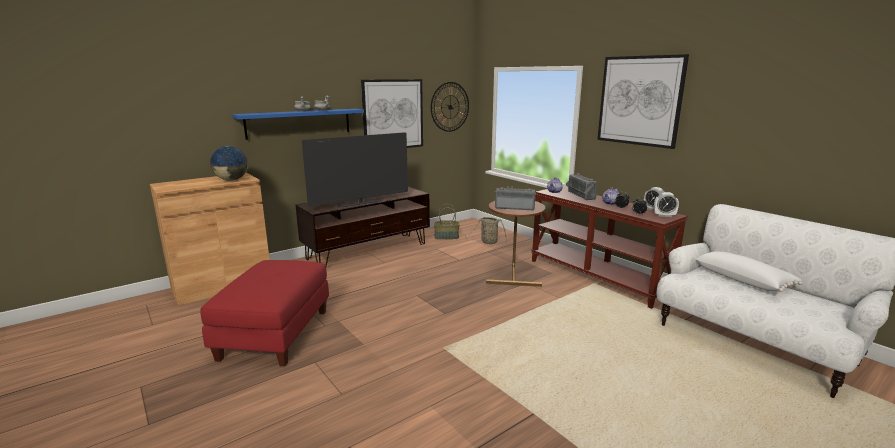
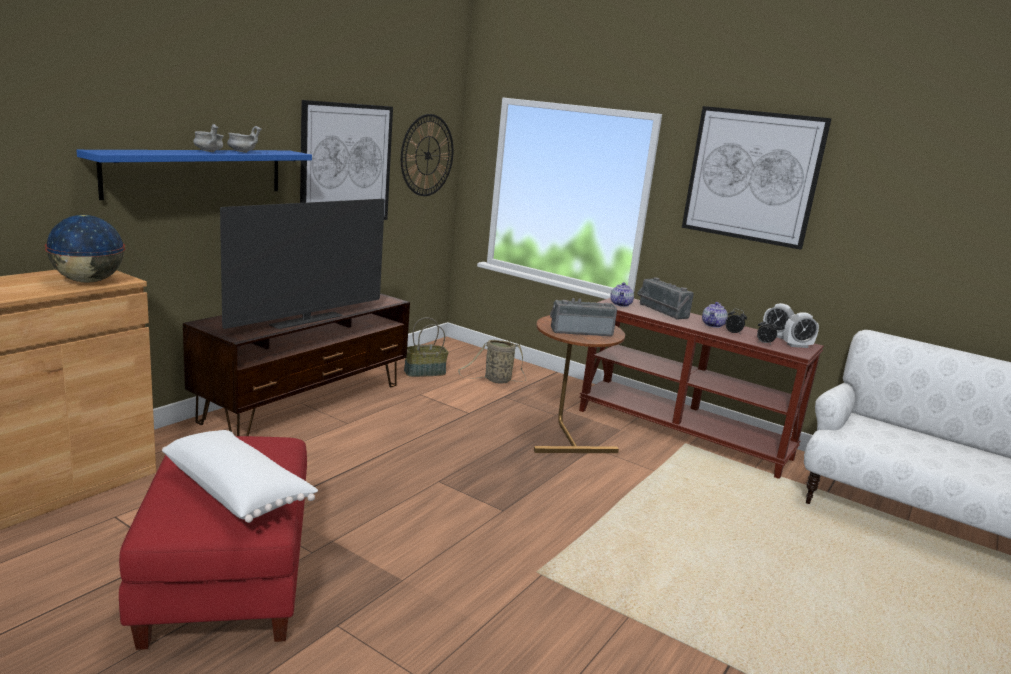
camera: 20 degrees left, 0 degrees up
(743, 280) = (909, 436): white pillow -> white pillow (237, 491)

